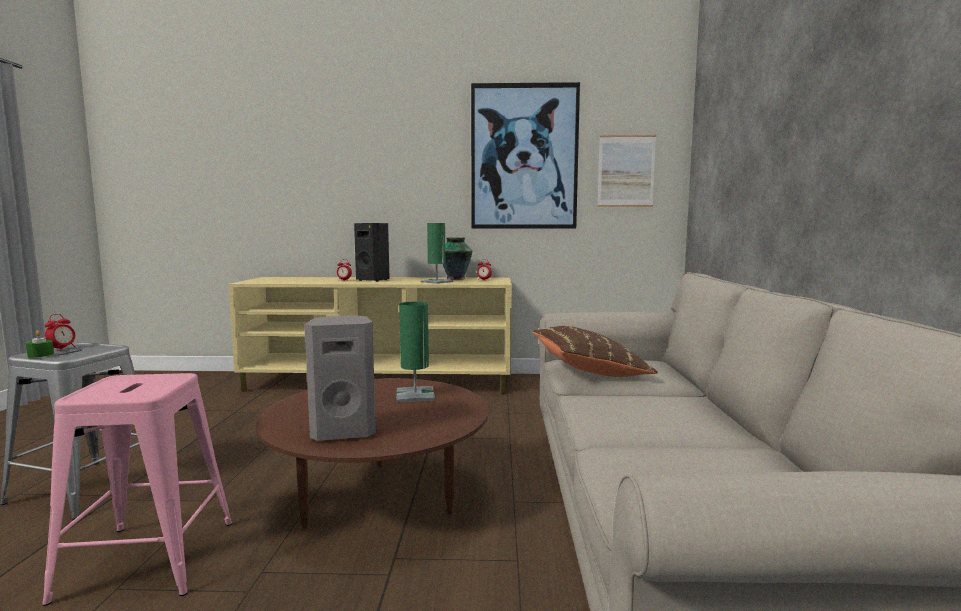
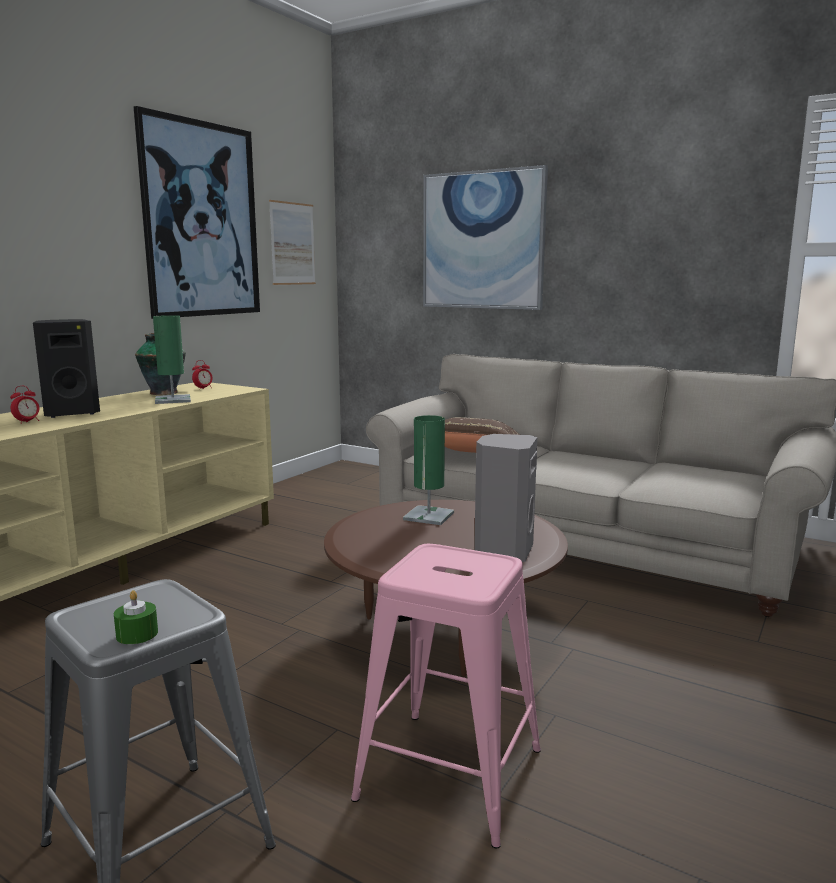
camera: 60 degrees left, 5 degrees up
(62, 349) = (92, 624): alarm clock -> none
(768, 144) = (482, 240): none -> picture

